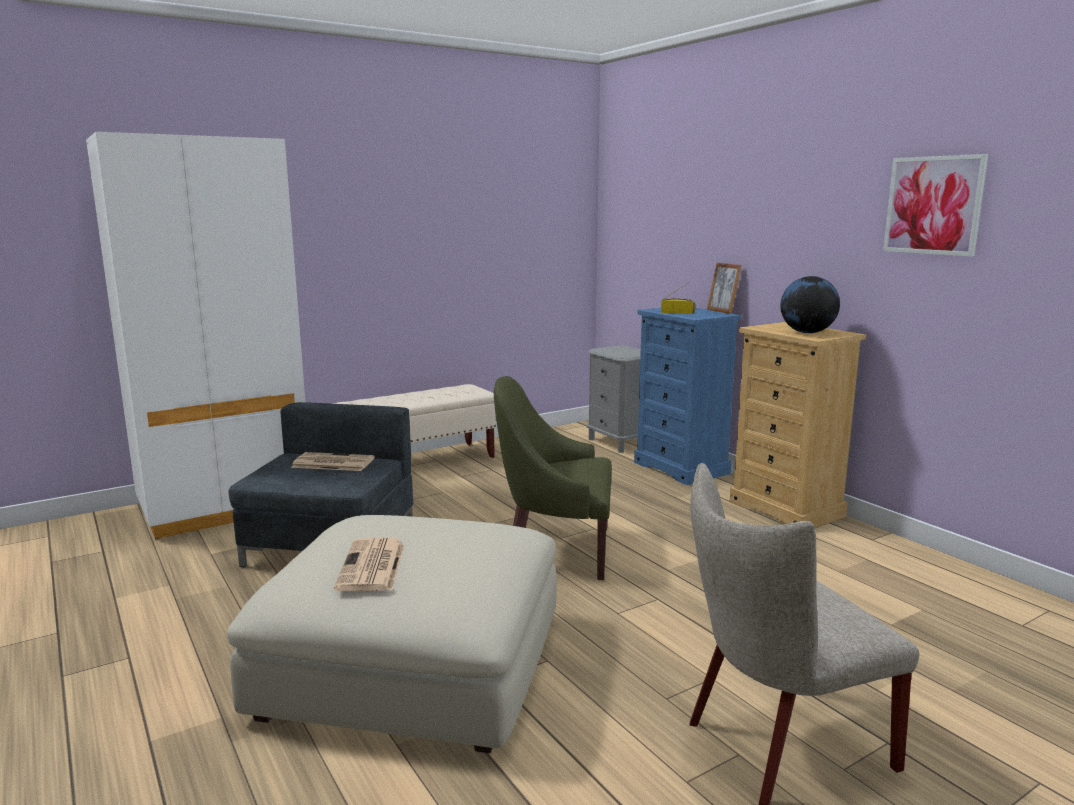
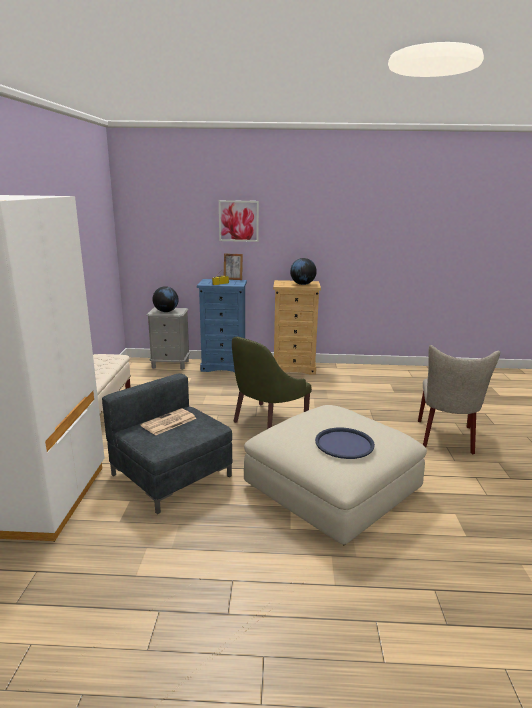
camera: 55 degrees left, 5 degrees up
(372, 567) = (344, 444): newspaper -> blue tray
(618, 351) = (166, 311): none -> globe
(933, 205) = (346, 223): picture -> picture (238, 221)

